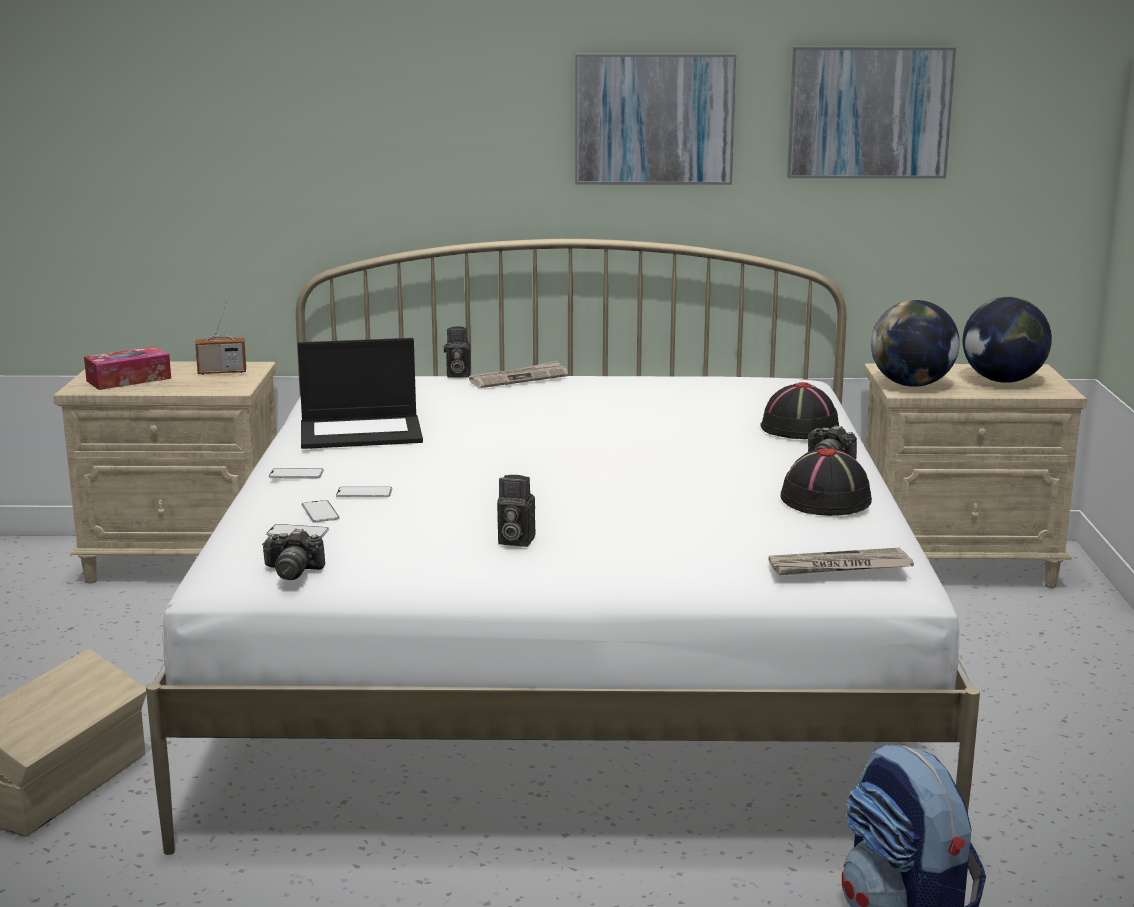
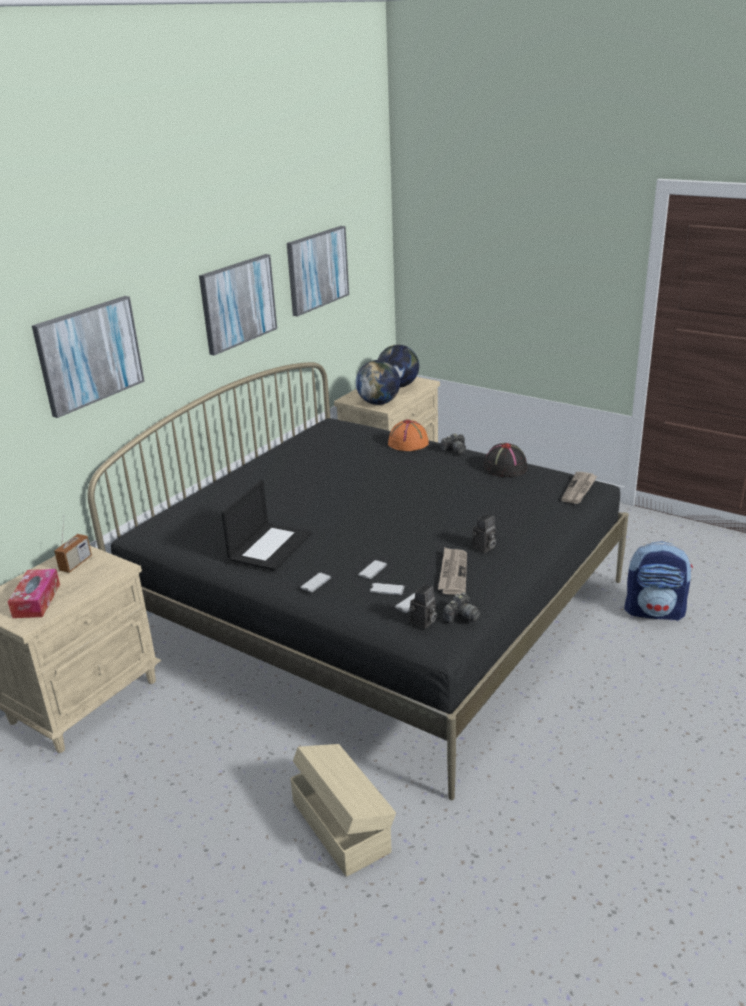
camera: 55 degrees left, 10 degrees up
(348, 113) = (89, 354): none -> picture
(457, 375) = (200, 495): camera -> camera (423, 622)
(519, 378) = (237, 480): newspaper -> newspaper (452, 573)
(567, 665) = (377, 611): white bed -> black bed
(799, 429) = (408, 443): black hat -> orange hat

